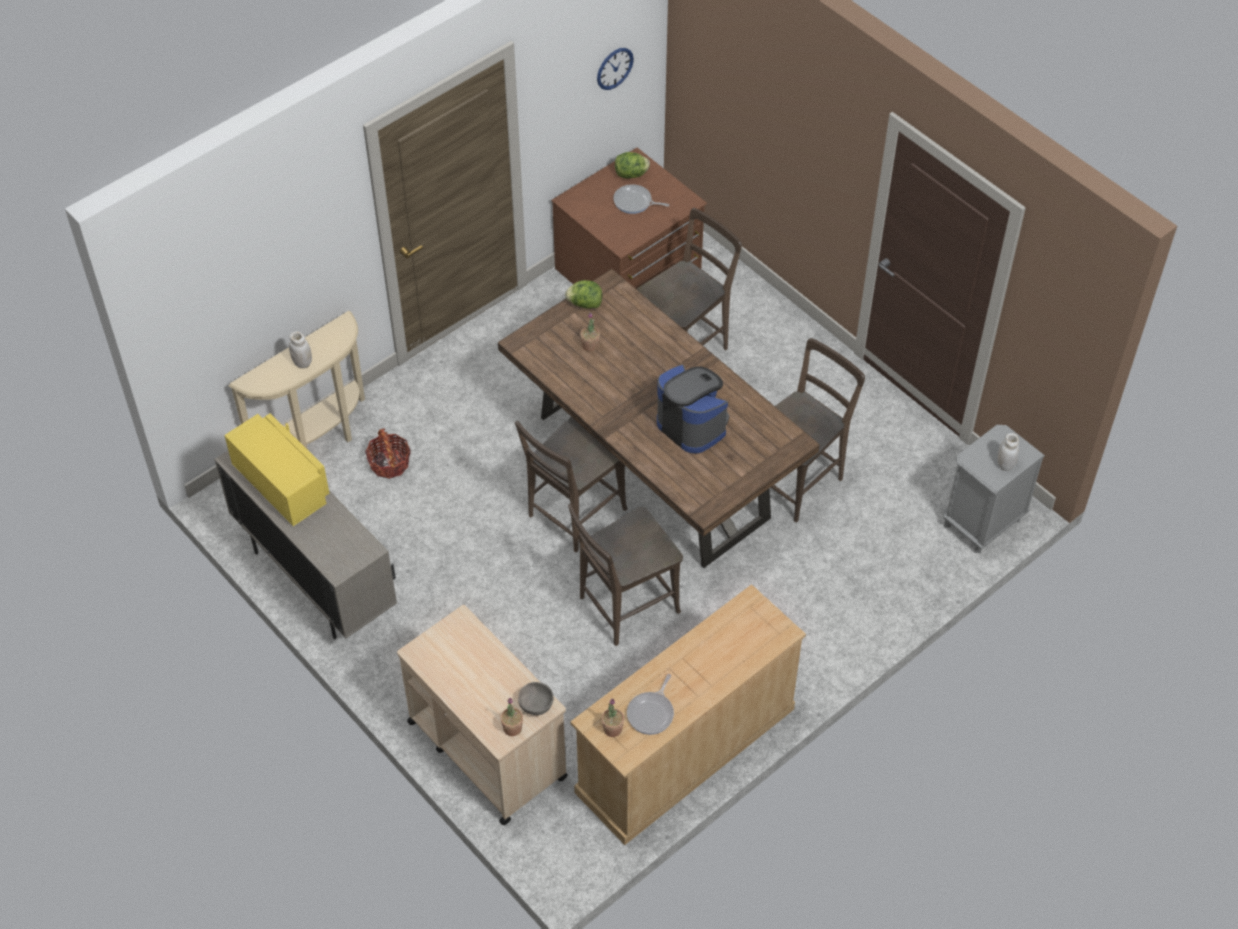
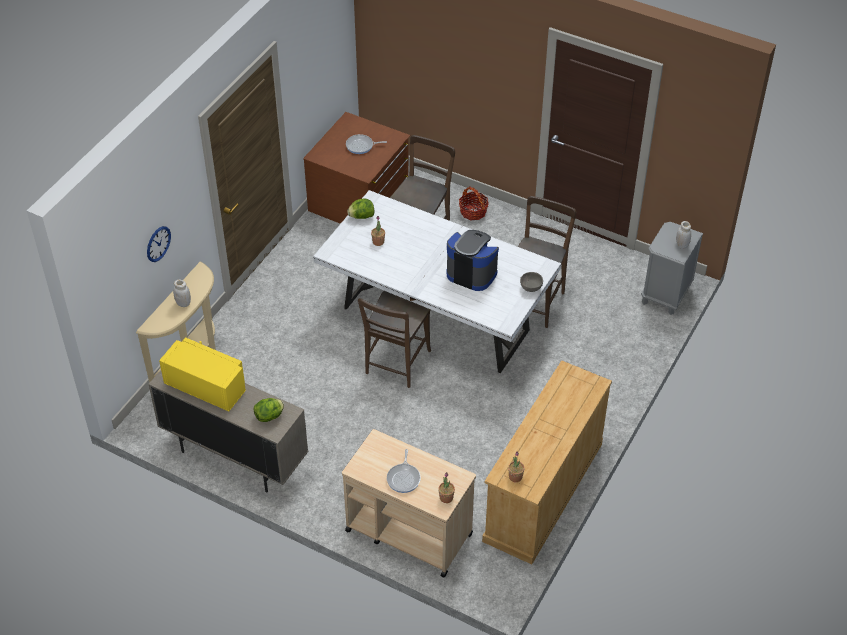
camera: 20 degrees left, 5 degrees down
(389, 463) = (251, 366): basket -> basket (473, 212)
(536, 705) = (455, 478): grey bowl -> grey bowl (530, 287)
(614, 68) = (330, 54): wall clock -> wall clock (158, 243)
(624, 607) = (458, 413): brown chair -> none
(631, 174) = (350, 129): lettuce -> lettuce (269, 416)
(652, 467) = (435, 319): brown dining table -> white dining table
(652, 713) = (536, 459): frying pan -> frying pan (404, 478)

